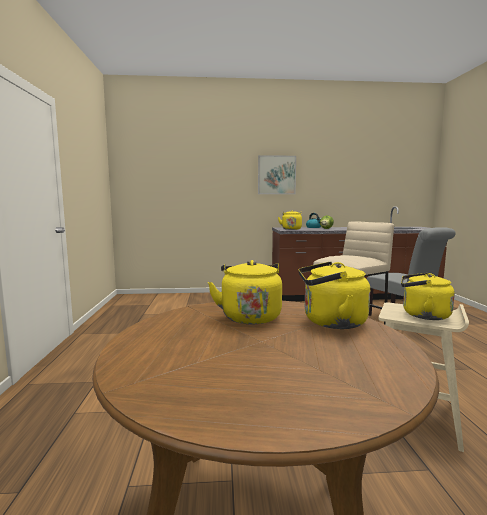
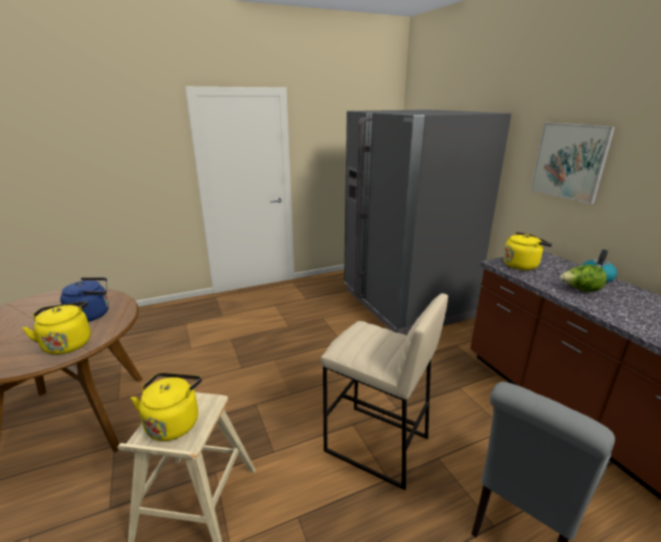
camera: 70 degrees right, 15 degrees up
(193, 303) = (405, 303): none -> grey fridge
(249, 316) = (92, 314): yellow kettle -> blue kettle

